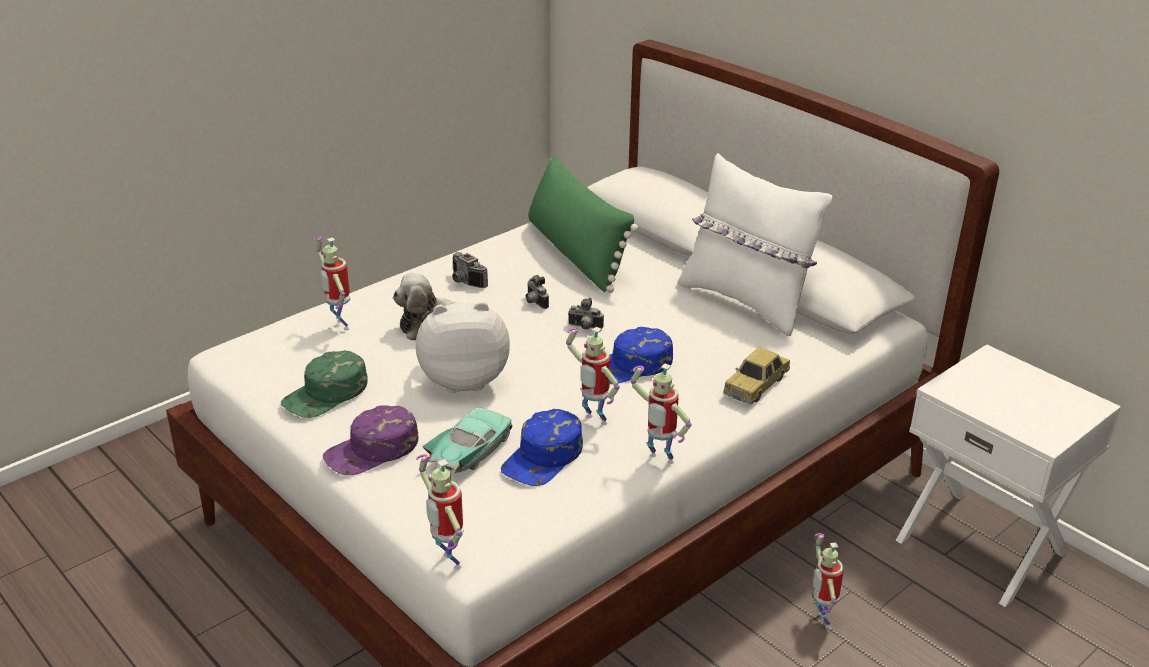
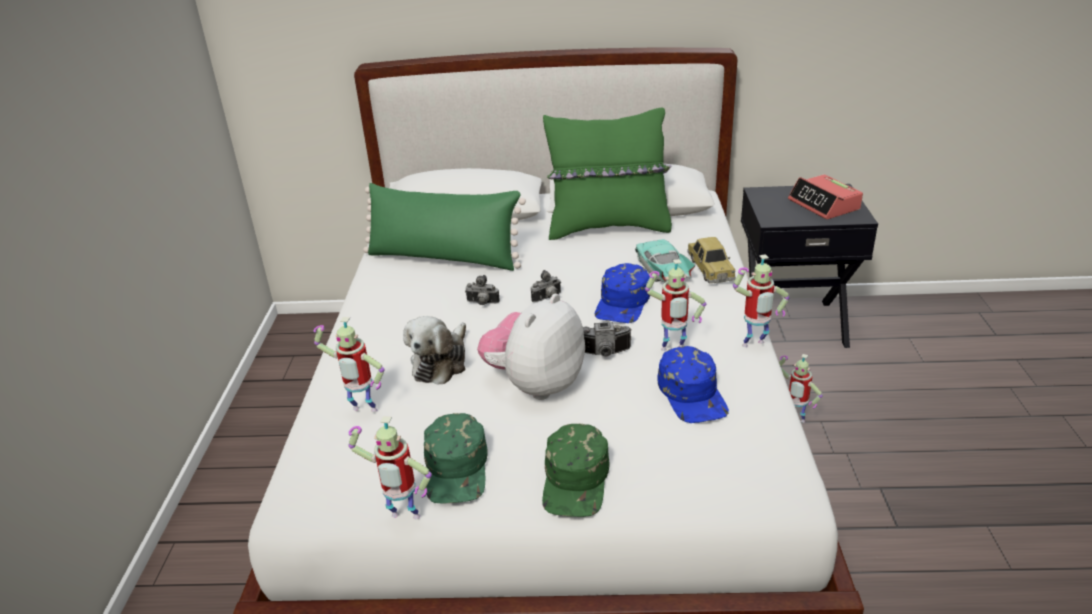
camera: 45 degrees left, 0 degrees up
(372, 450) = (576, 480): purple cap -> green cap
(447, 562) = (782, 509): toy robot -> toy robot (403, 519)
(464, 282) = (400, 321): camera -> camera (605, 353)
(471, 451) = (643, 426): turquoise toy car -> turquoise toy car (663, 270)
(746, 302) = (608, 227): white pillow -> green pillow
(983, 545) = (791, 323): white nightstand -> black nightstand
(1035, 408) = (824, 205): none -> alarm clock

